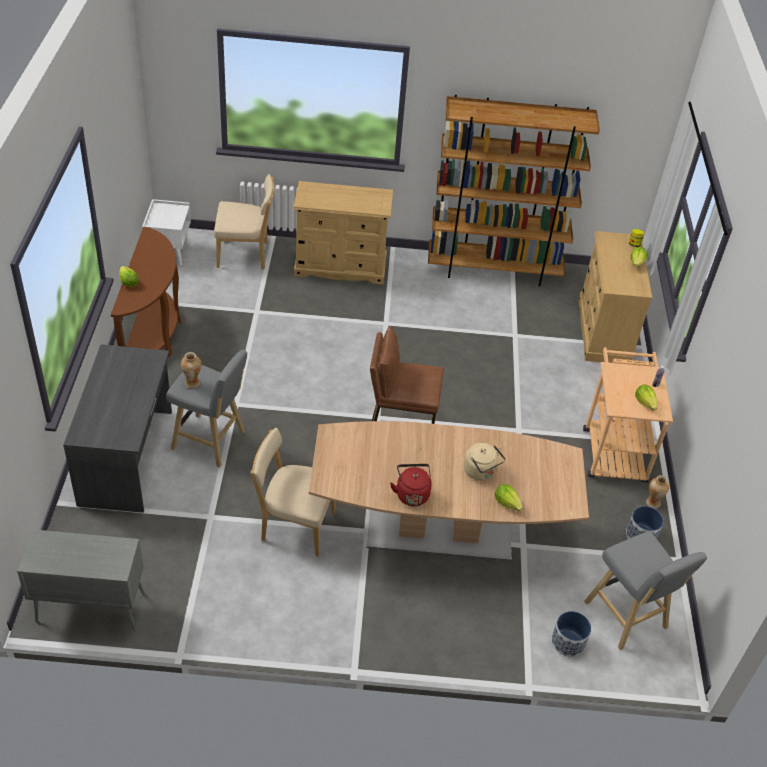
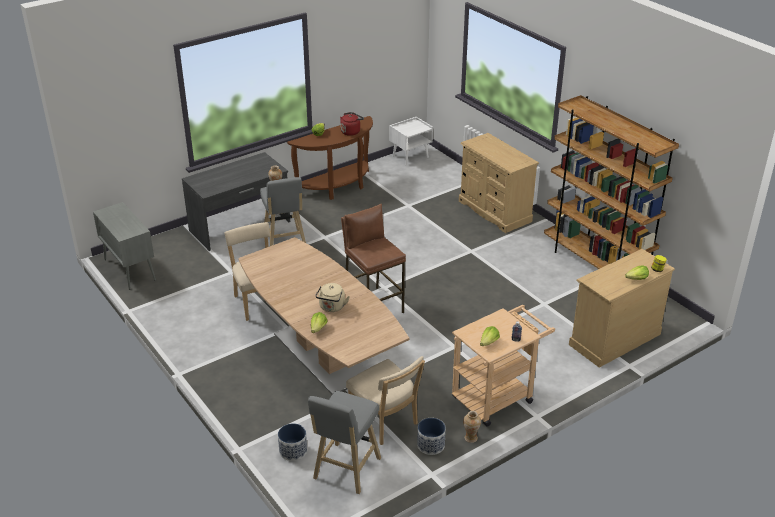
camera: 55 degrees right, 10 degrees down
(245, 255) = (448, 178): beige chair -> beige chair (385, 422)
(411, 493) = (280, 291): red kettle -> red kettle (351, 131)

